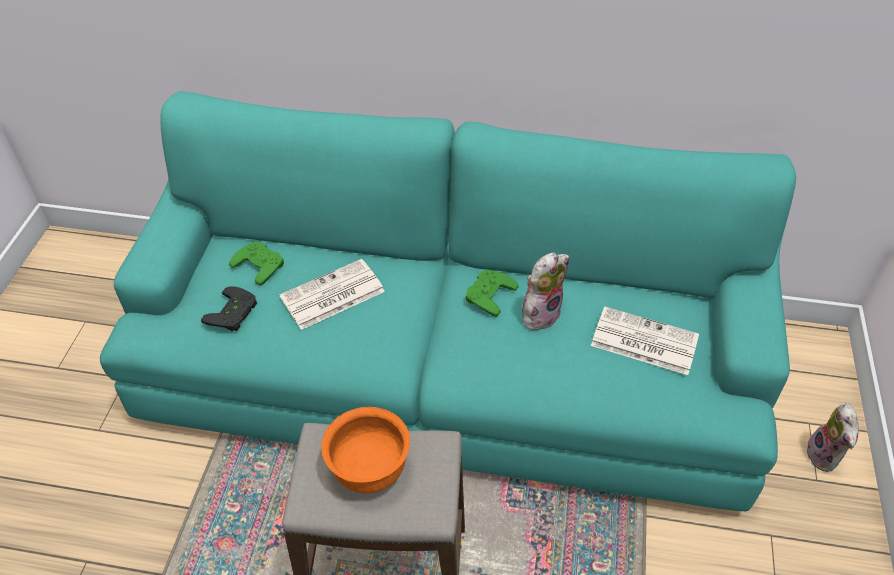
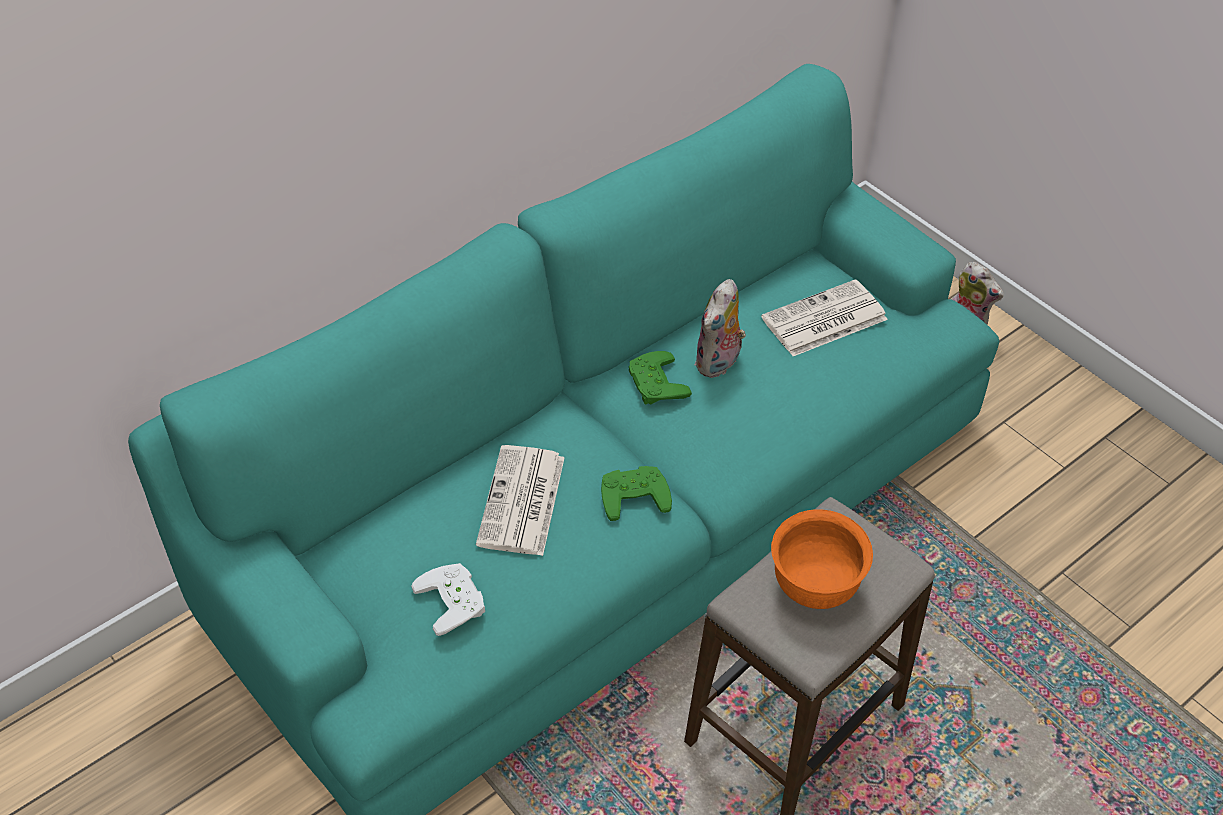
camera: 50 degrees left, 0 degrees up
(234, 313) = (455, 600): black game controller -> white game controller
(261, 264) = (405, 534): green game controller -> green game controller (634, 493)
(540, 313) = (719, 363): plush toy -> plush toy turned 150 degrees counterclockwise

